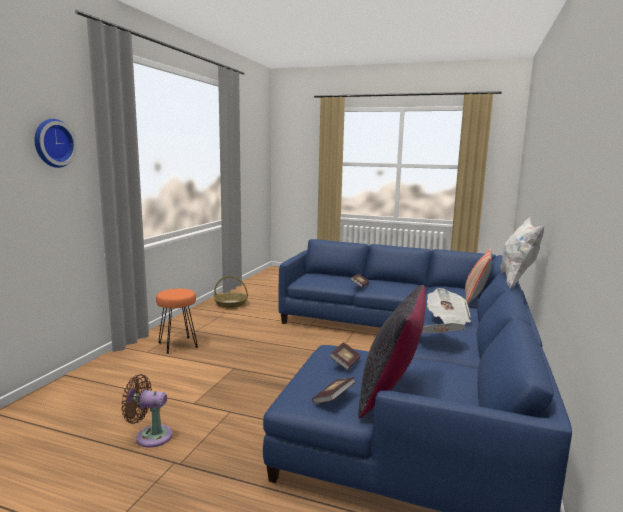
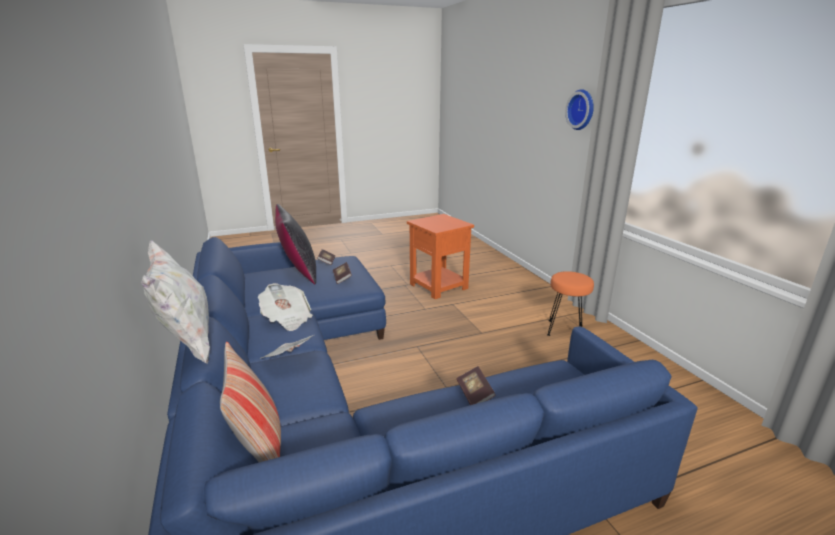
camera: 140 degrees right, 10 degrees up
(150, 436) = (438, 286): brown fan -> orange side table
(231, 304) = (703, 417): basket -> none

